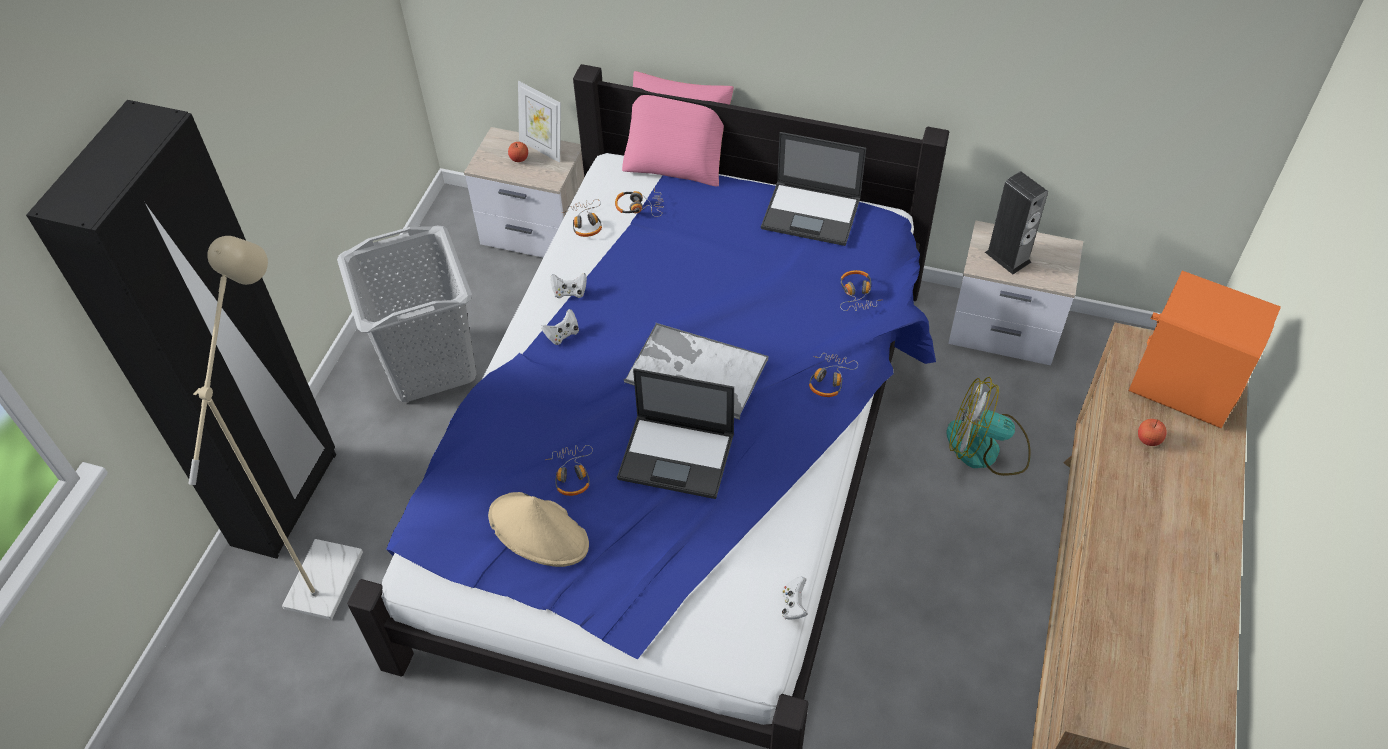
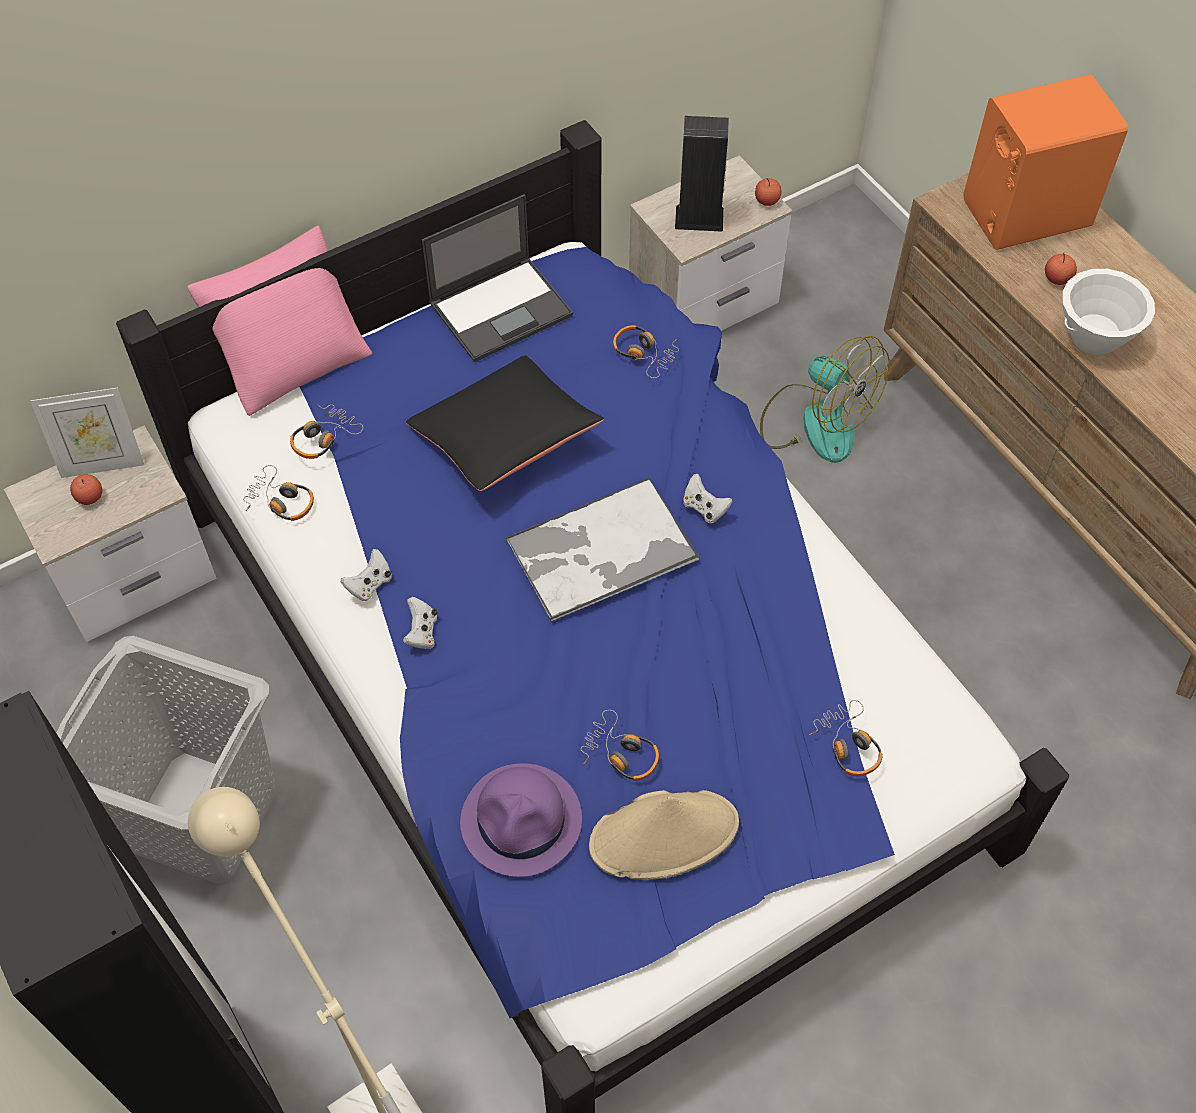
camera: 50 degrees left, 5 degrees up
(487, 460) = (522, 820): none -> purple hat
(678, 456) = (691, 643): laptop -> none
(726, 278) = (505, 439): none -> black pillow
(793, 605) = (942, 679): white game controller -> white game controller (704, 508)
(829, 379) = (723, 452): headphones -> headphones (848, 744)
(986, 449) = (816, 421): fan -> fan turned 105 degrees counterclockwise
(1065, 278) = (767, 200): none -> apple
(1123, 492) = (1094, 338): none -> white bowl

